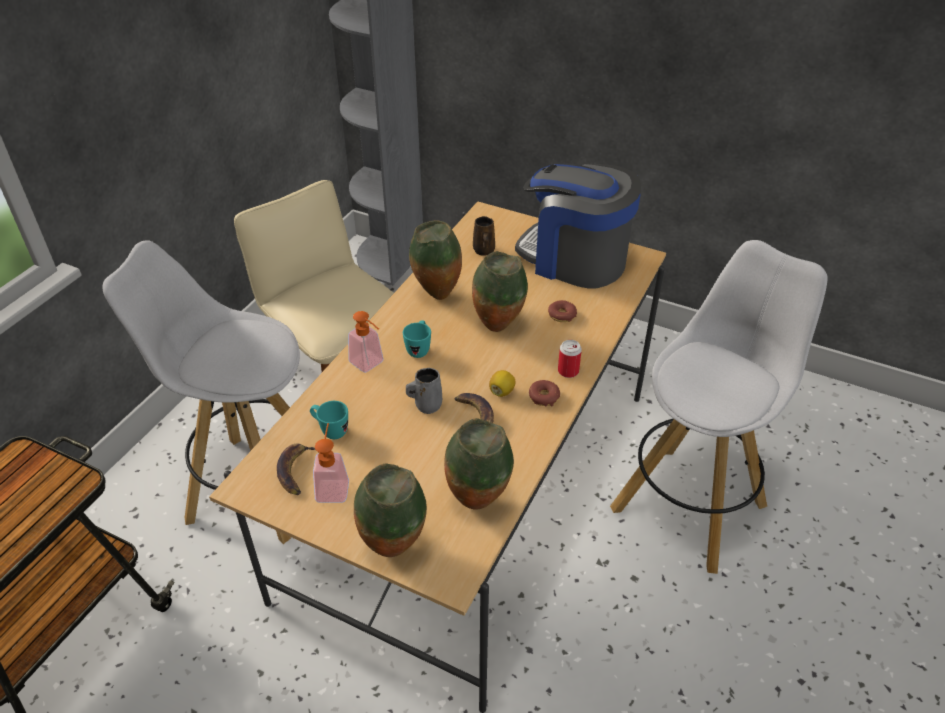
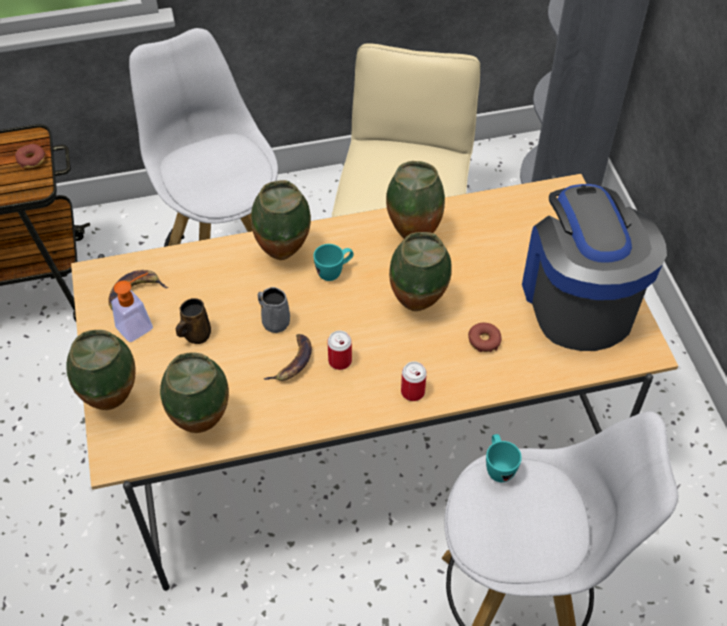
camera: 50 degrees right, 10 degrees up
(330, 431) = (191, 283): turquoise mug -> turquoise mug (498, 467)
(370, 364) = (284, 254): soap dispenser -> vase
(484, 251) = (511, 227): brown mug -> brown mug (196, 335)
(502, 391) = (340, 361): lemon -> can
(544, 397) = (362, 394): donut -> donut (31, 159)

